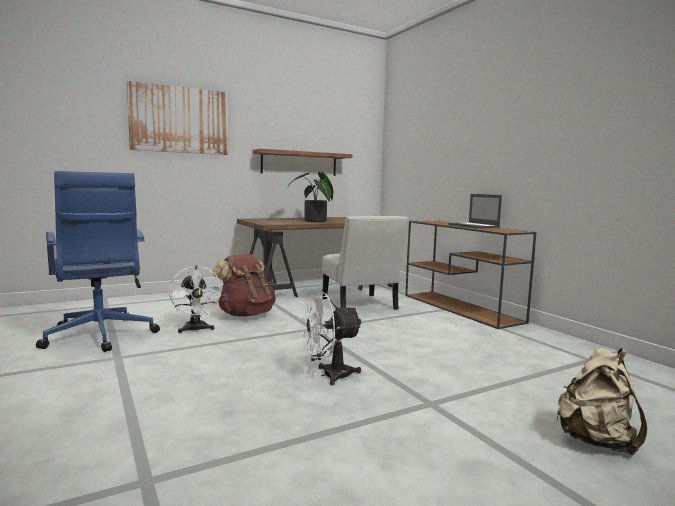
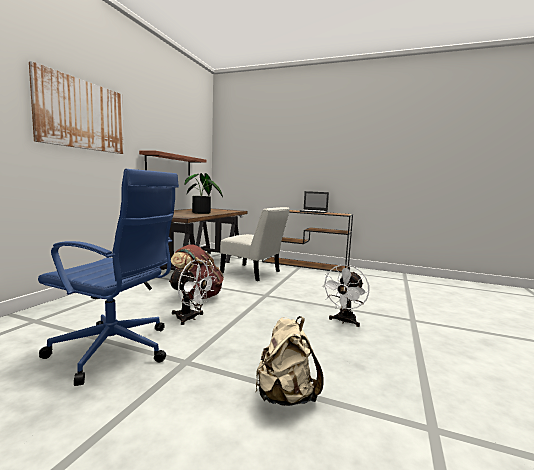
camera: 40 degrees left, 0 degrees up
(596, 441) = (482, 314): beige backpack -> beige backpack (285, 396)

